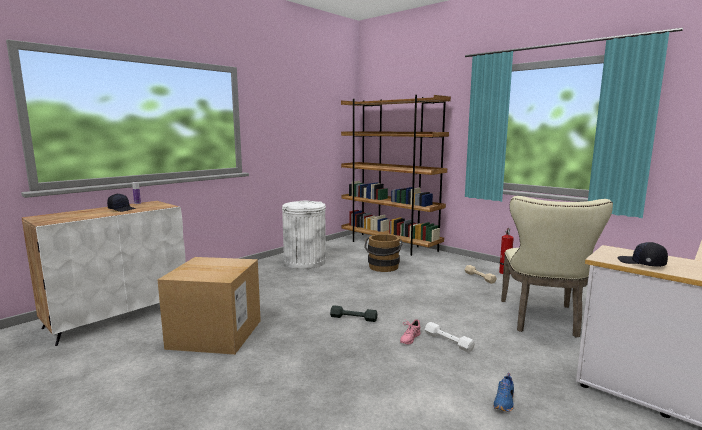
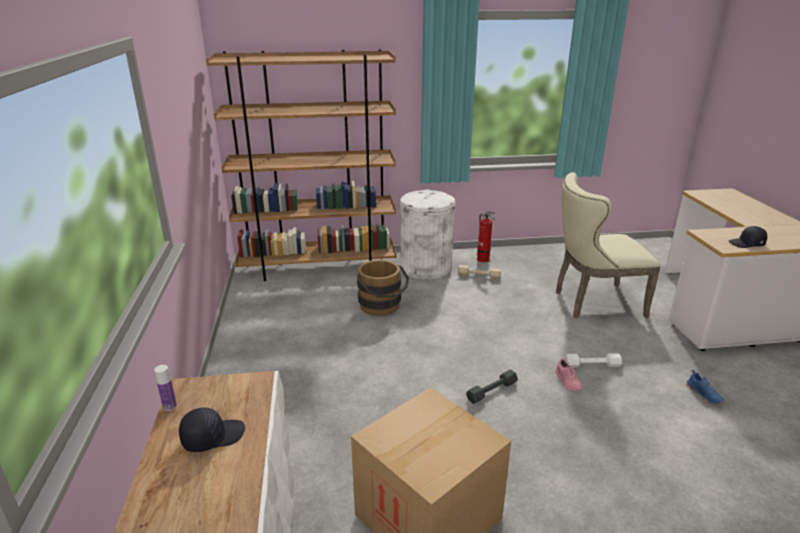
camera: 50 degrees left, 15 degrees up
(305, 262) = (280, 345): white trash can -> white trash can (425, 267)
(542, 320) = (592, 302): beige chair -> beige chair turned 120 degrees clockwise

